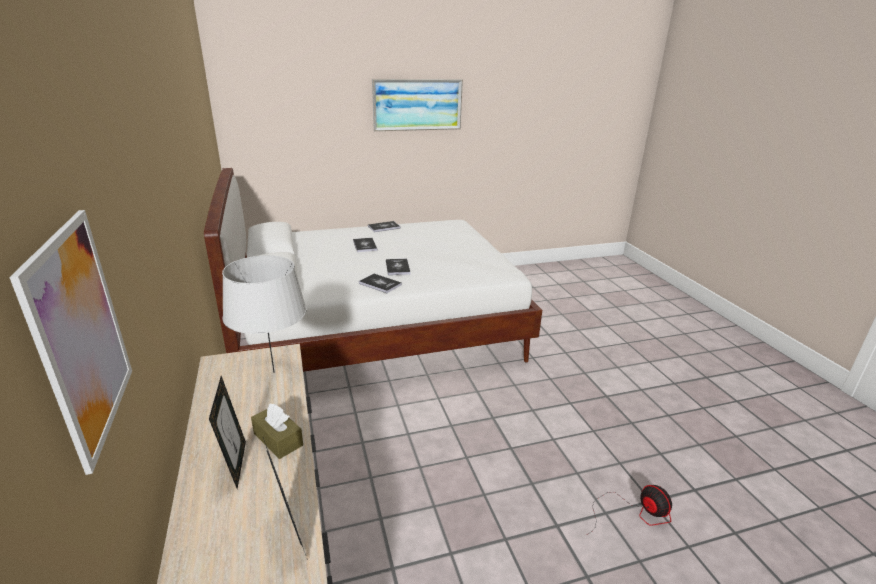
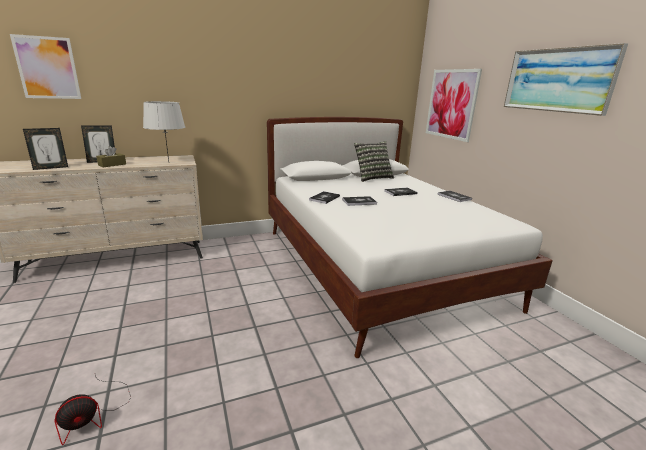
camera: 85 degrees right, 5 degrees down
(293, 135) = (451, 104): none -> picture
(294, 251) = (372, 178): none -> pillow

